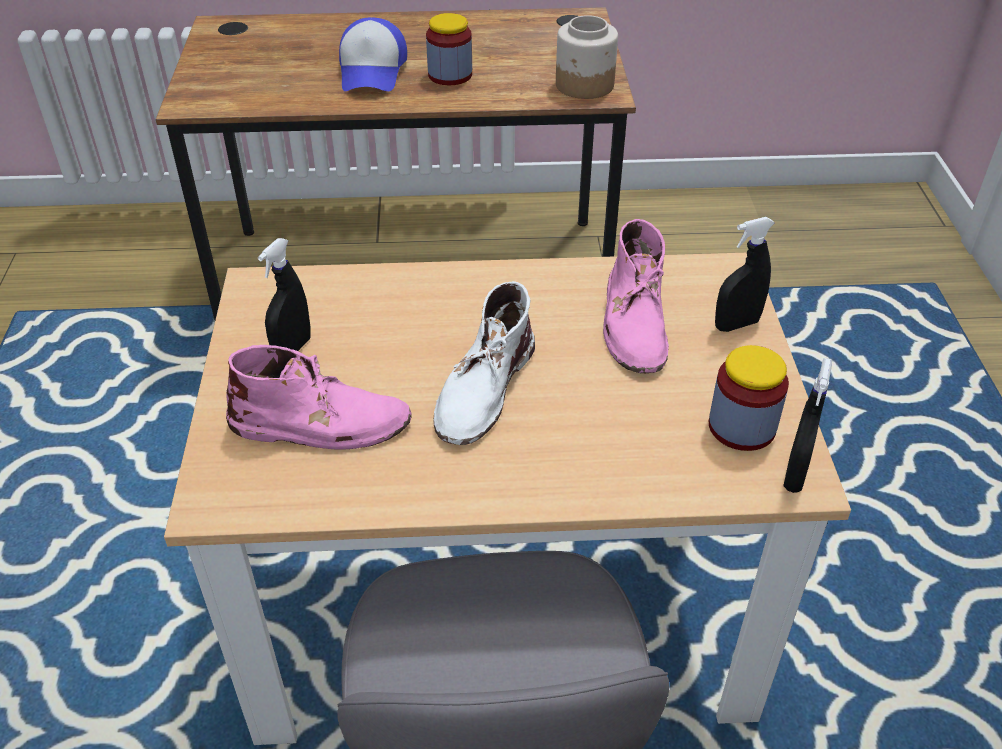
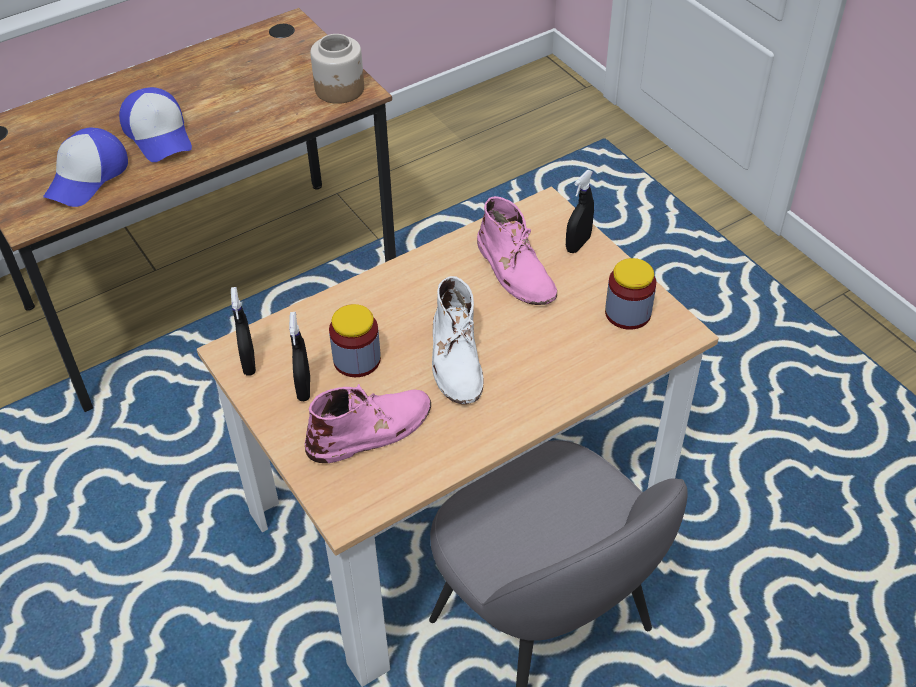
camera: 30 degrees left, 5 degrees up
(275, 85) = (88, 177): none -> cap
(450, 75) = (227, 116): jar -> jar (357, 360)
(795, 474) = (676, 330): black spray bottle -> black spray bottle (249, 363)

